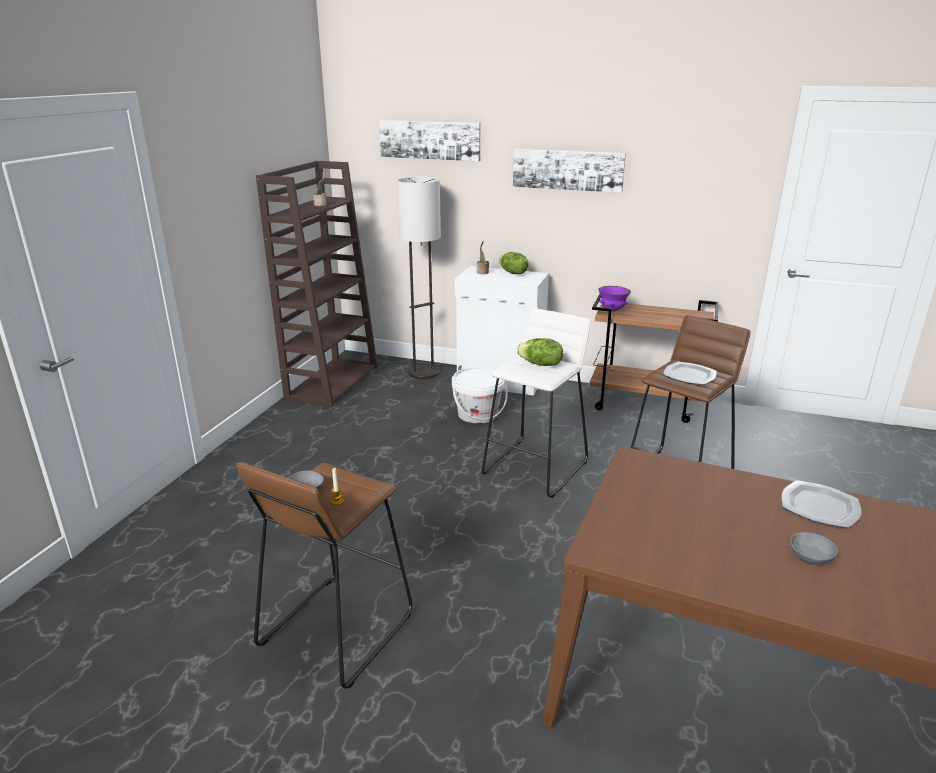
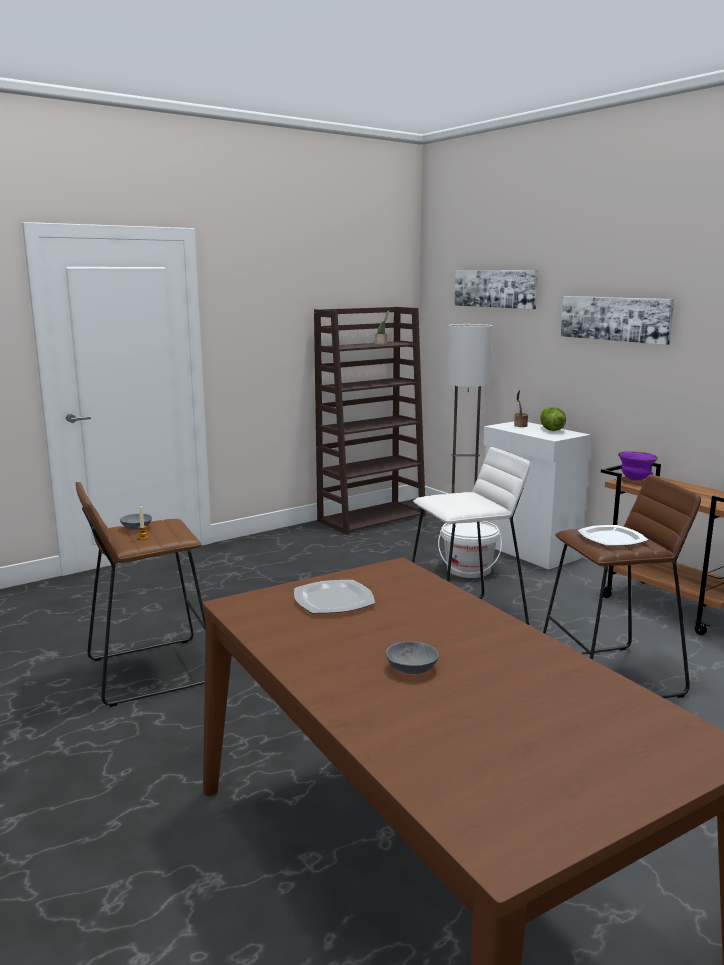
camera: 35 degrees right, 10 degrees down
(540, 364) = (467, 501): lettuce -> none
(819, 506) = (507, 644): plate -> plate (334, 600)

